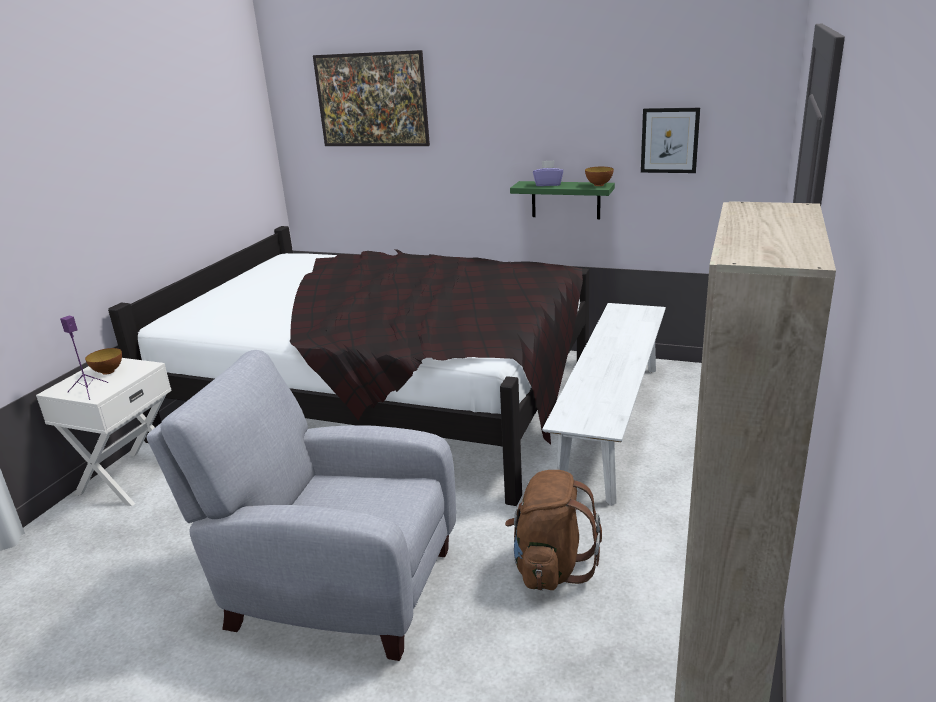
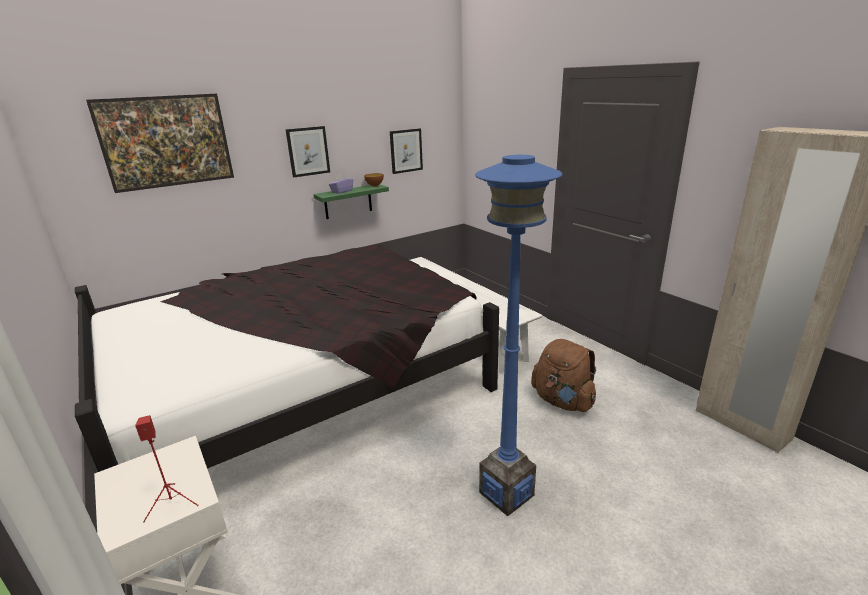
camera: 55 degrees left, 0 degrees up
(88, 391) = (173, 503): purple speaker -> red speaker
(108, 372) = (145, 479): bowl -> none
(334, 586) = (506, 493): grey armchair -> blue floor lamp
(518, 125) = (308, 151): none -> picture

